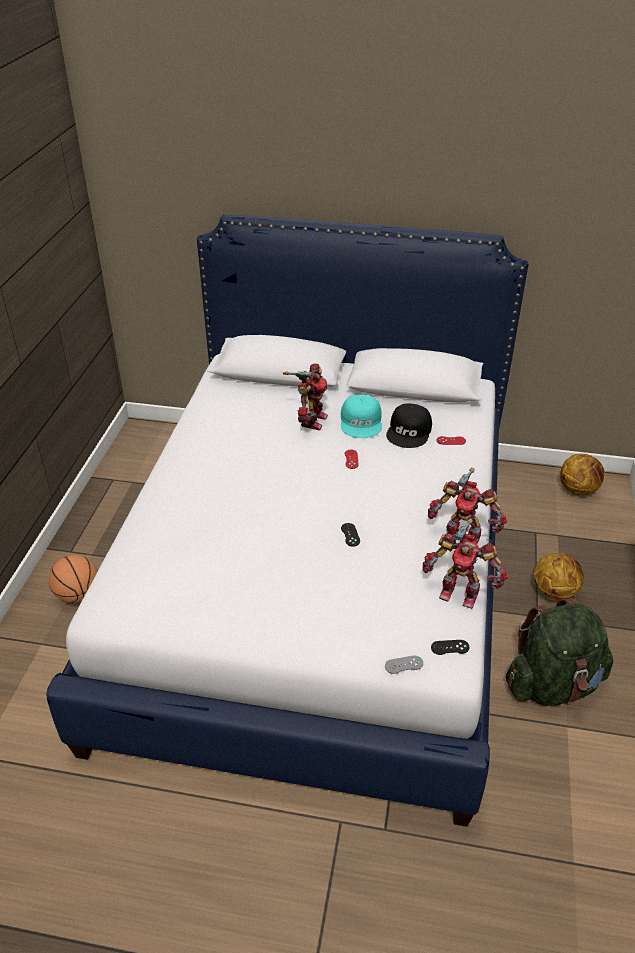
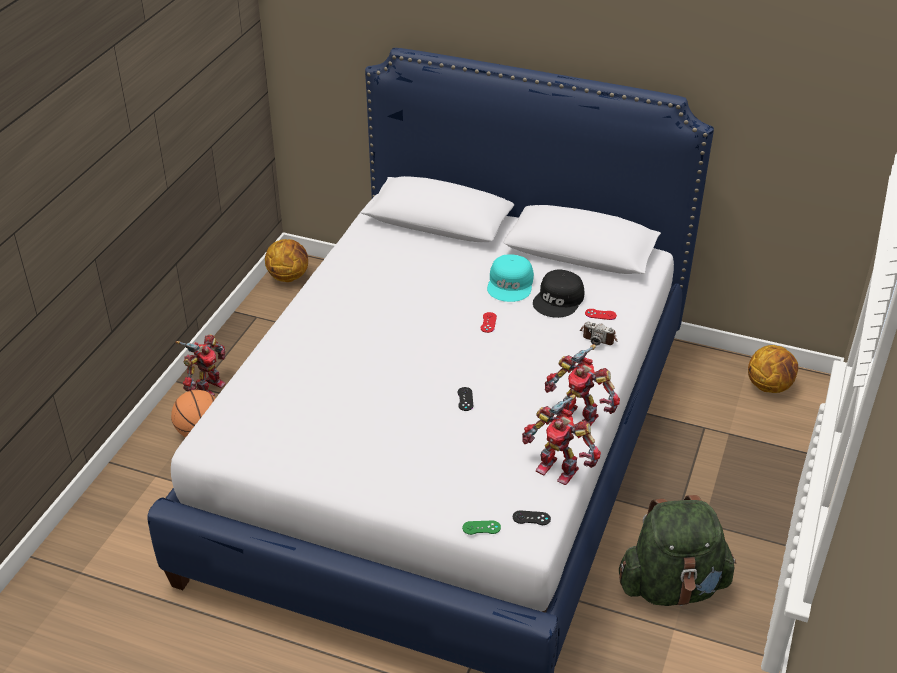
camera: 10 degrees right, 0 degrees up
(311, 420) = (458, 277): toy robot -> toy robot (207, 387)
(404, 665) = (481, 528): grey game controller -> green game controller
(456, 461) = (599, 336): none -> camera
(554, 592) = (704, 493): basketball -> basketball (289, 276)

